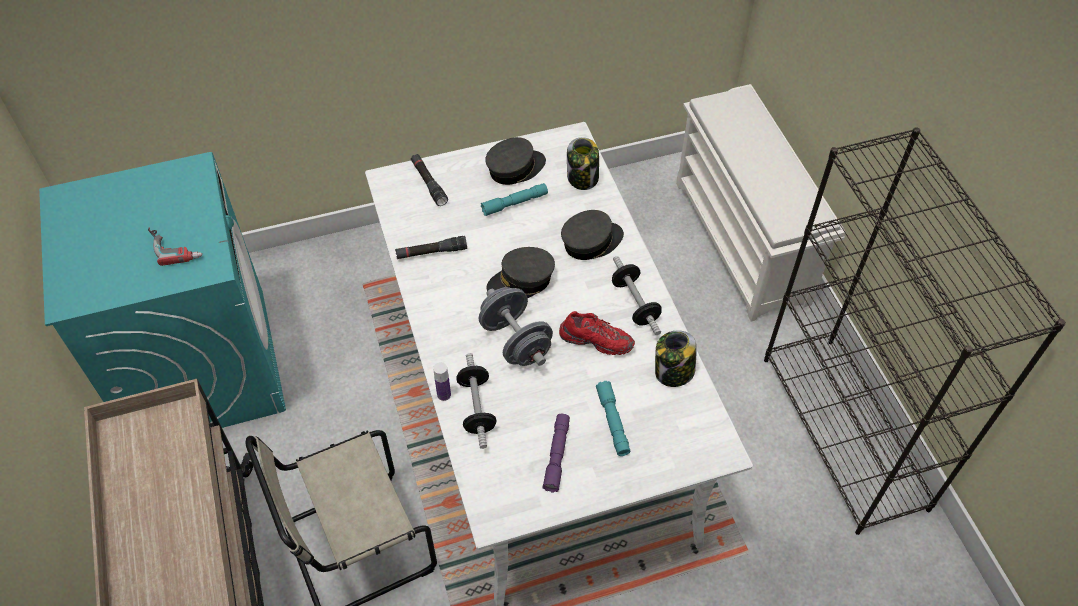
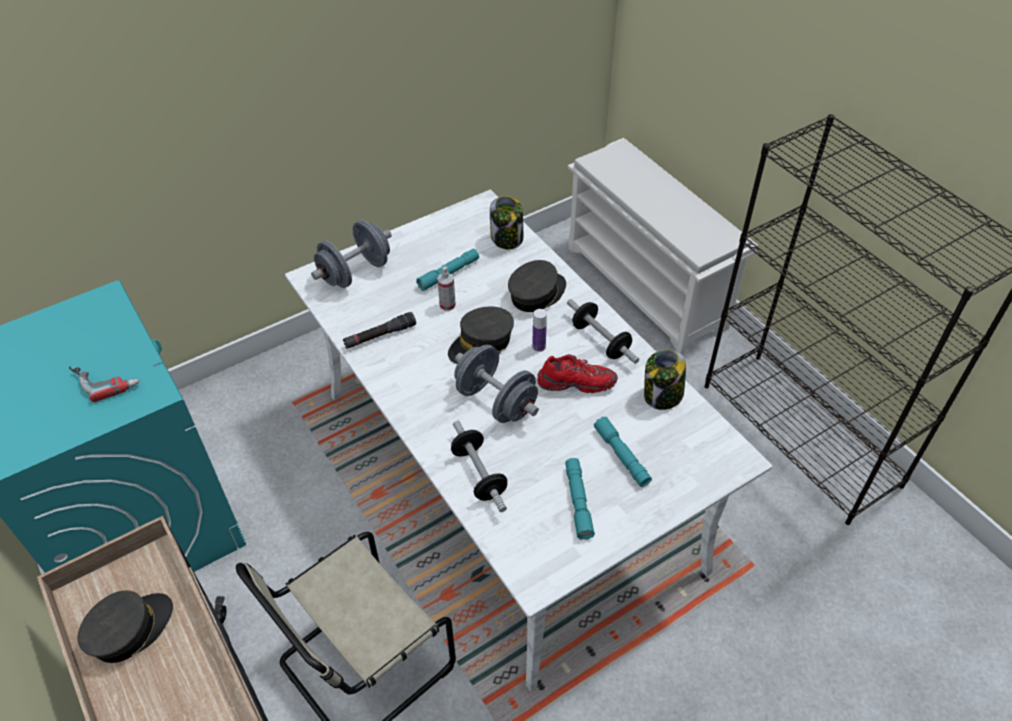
camera: 15 degrees left, 5 degrees down
(429, 183) = (355, 272): black flashlight -> grey dumbbell
(444, 395) = (440, 469): bottle -> bottle (539, 346)
(503, 235) = (447, 305): none -> spray bottle
(515, 168) = (438, 242): grey cap -> grey cap (130, 630)
(557, 455) = (578, 502): purple flashlight -> turquoise flashlight

